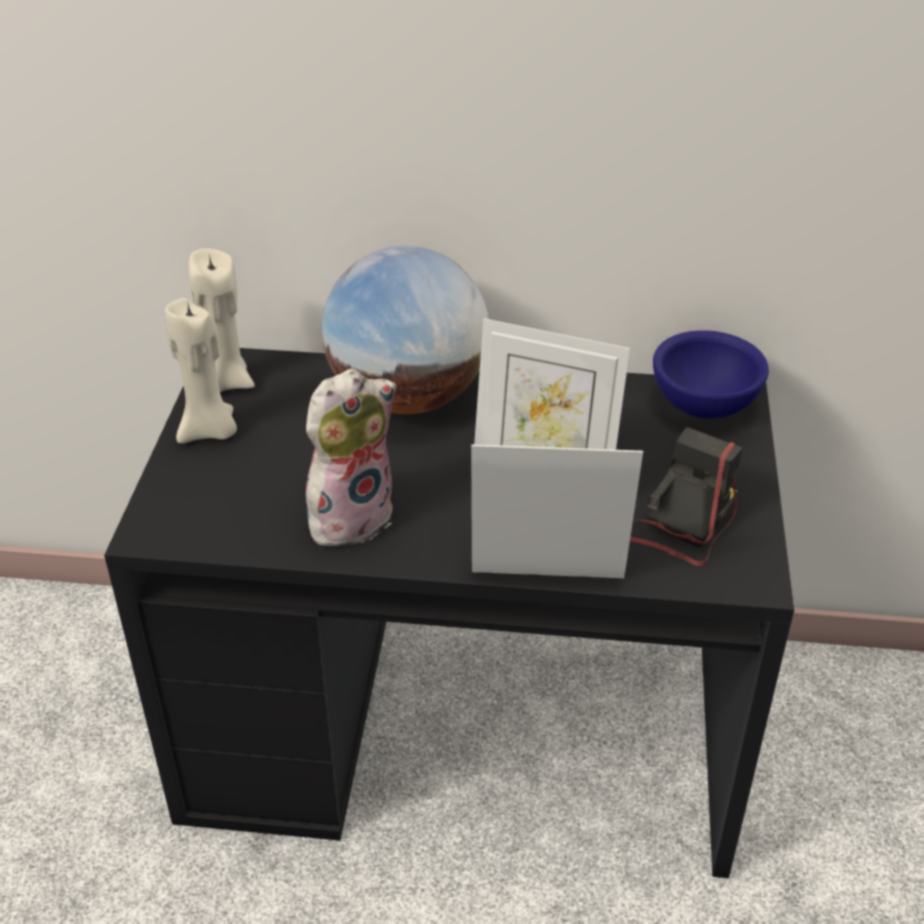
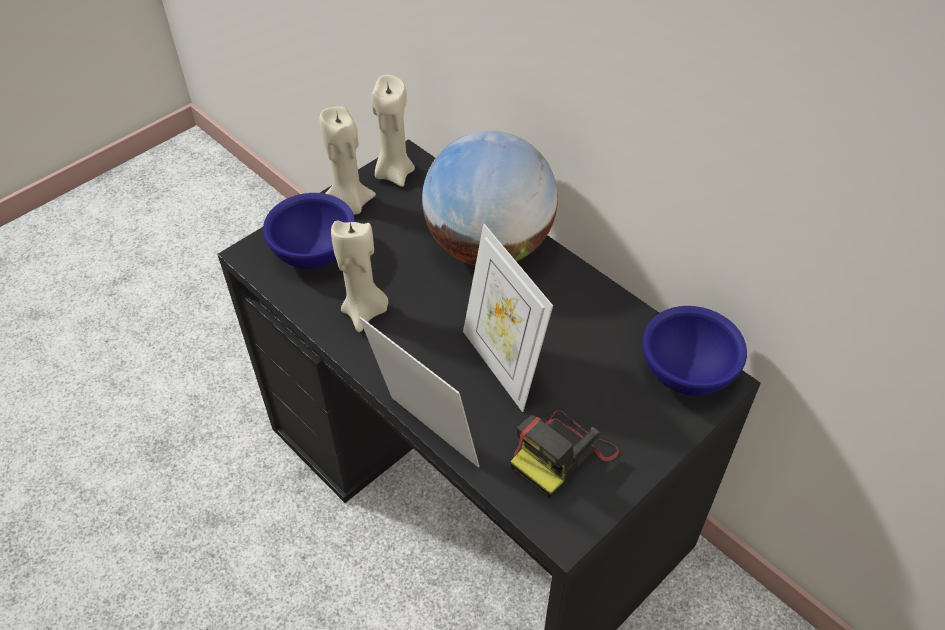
camera: 40 degrees right, 10 degrees up
(226, 494) = (314, 253): none -> blue bowl
(350, 516) = (365, 312): plush toy -> beige candle
(681, 524) = (562, 454): camera -> camera turned 150 degrees clockwise

